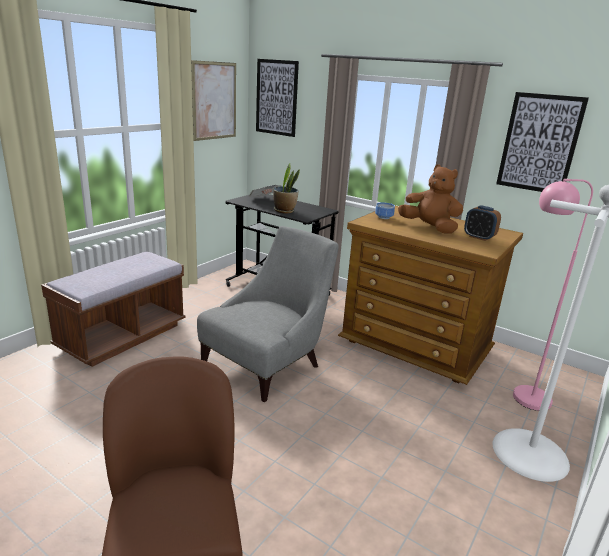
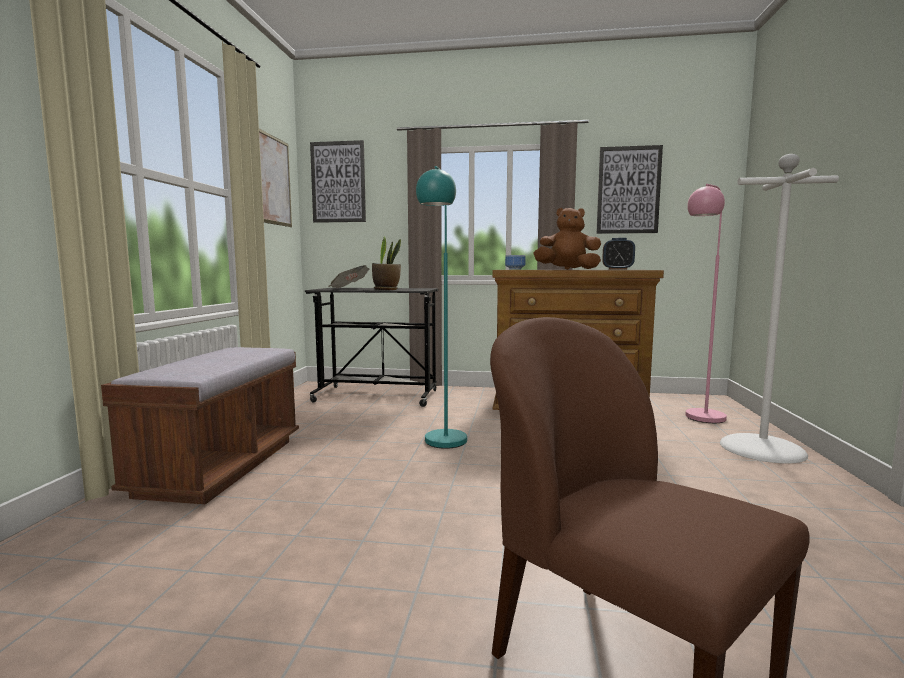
camera: 25 degrees left, 15 degrees down
(269, 361) = (443, 445): grey armchair -> turquoise floor lamp

